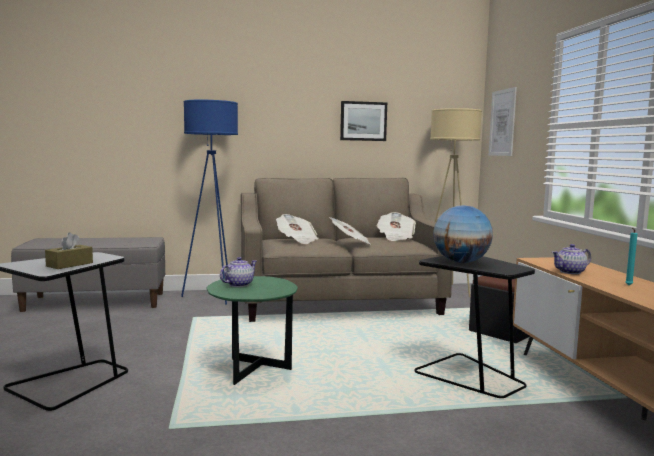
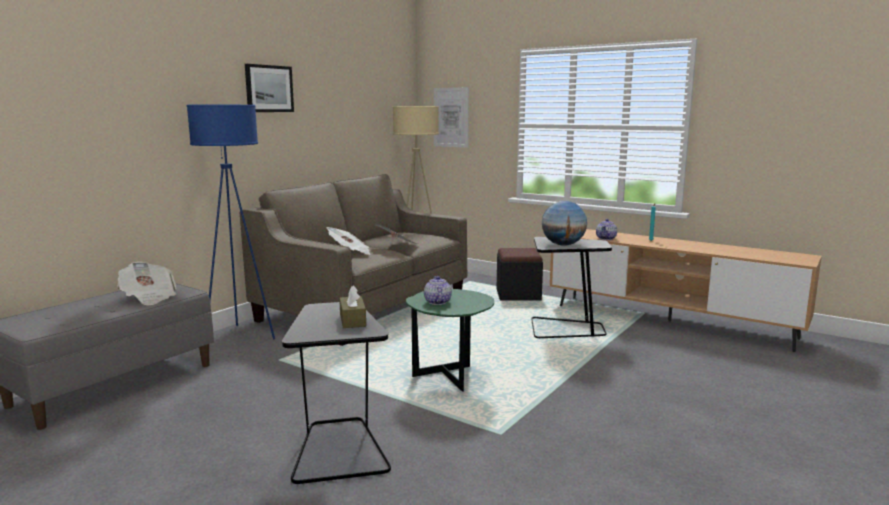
camera: 45 degrees left, 5 degrees up
(363, 121) = (338, 118): picture -> picture (269, 88)
(395, 238) = (409, 233): newspaper -> newspaper (149, 297)

